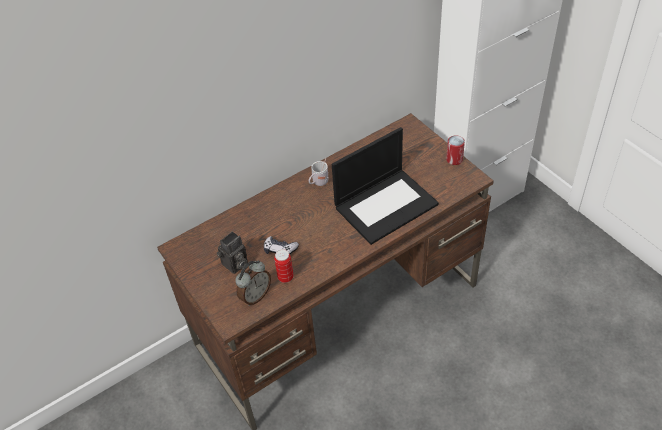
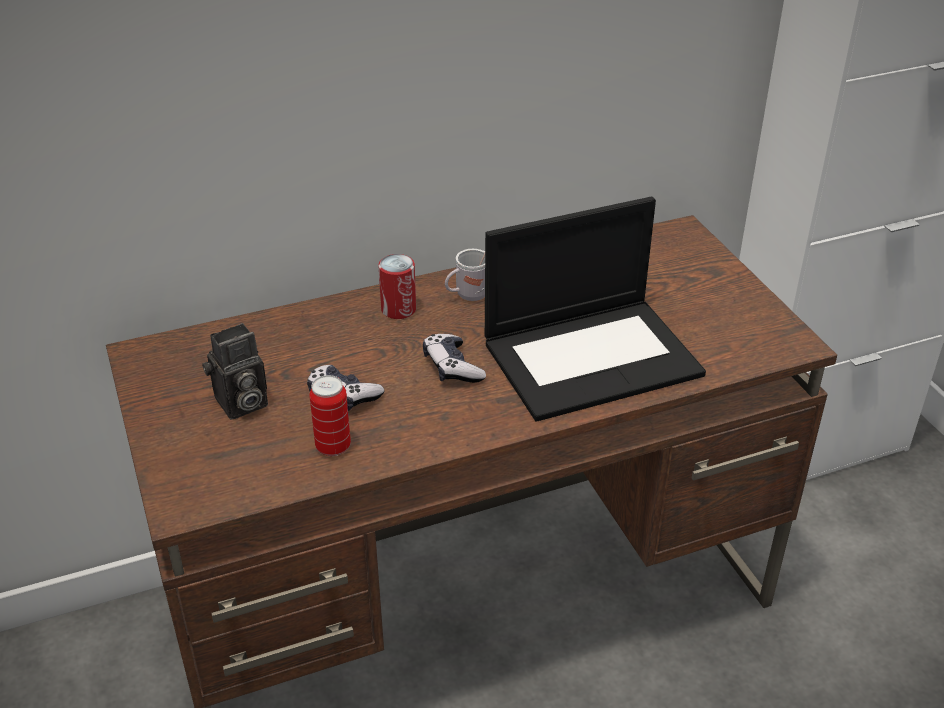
camera: 10 degrees right, 10 degrees down
(255, 296) = (255, 468): alarm clock -> none
(324, 224) = (452, 367): none -> game controller
(454, 159) = (761, 304): can -> can (398, 309)

